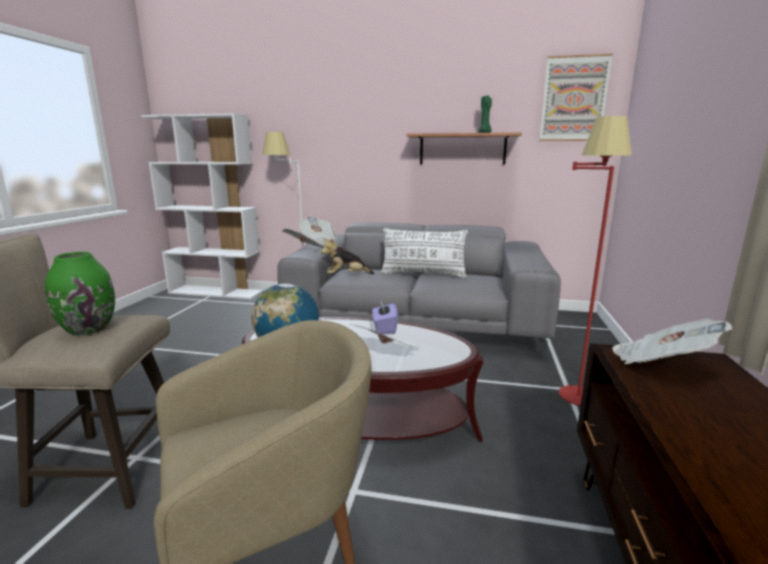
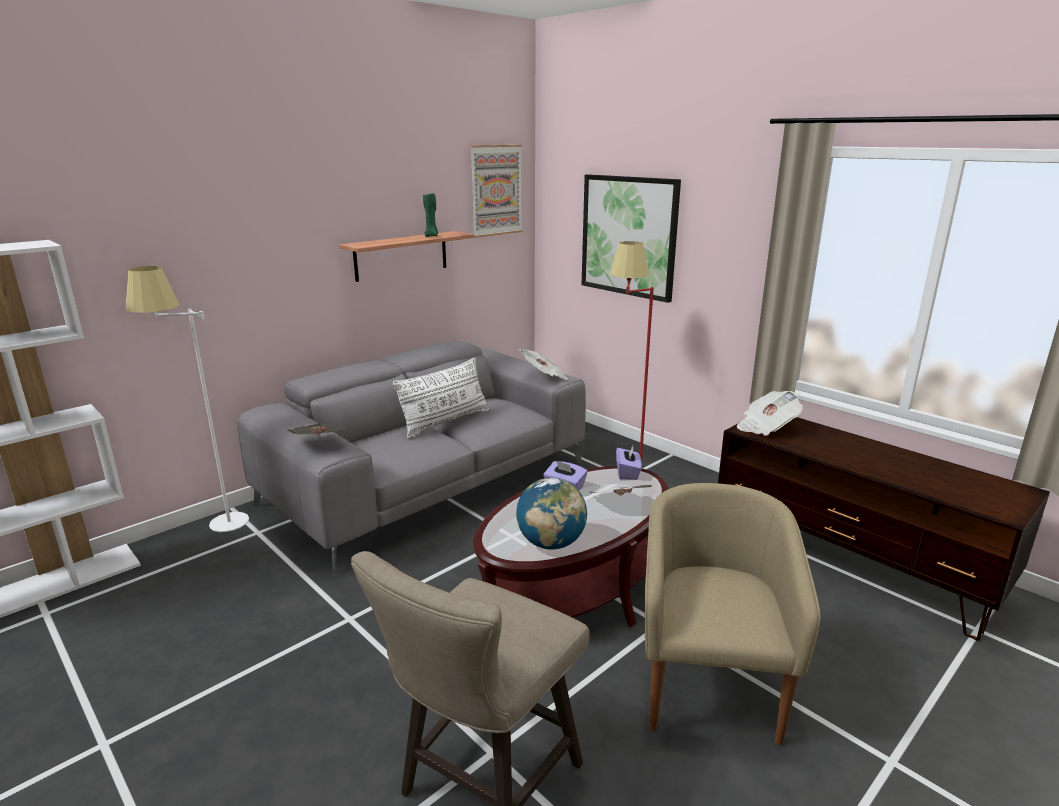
camera: 55 degrees left, 5 degrees up
(89, 329) = (504, 618): green vase -> none
(318, 240) = (282, 425): newspaper -> newspaper (544, 376)
(346, 276) = (383, 458): plush toy -> none
(452, 343) = (627, 473): none -> purple tissue box
(674, 128) = (628, 236): none -> picture

